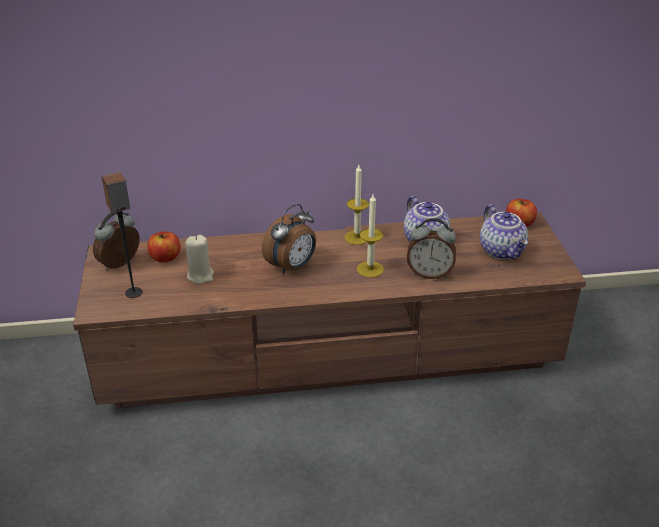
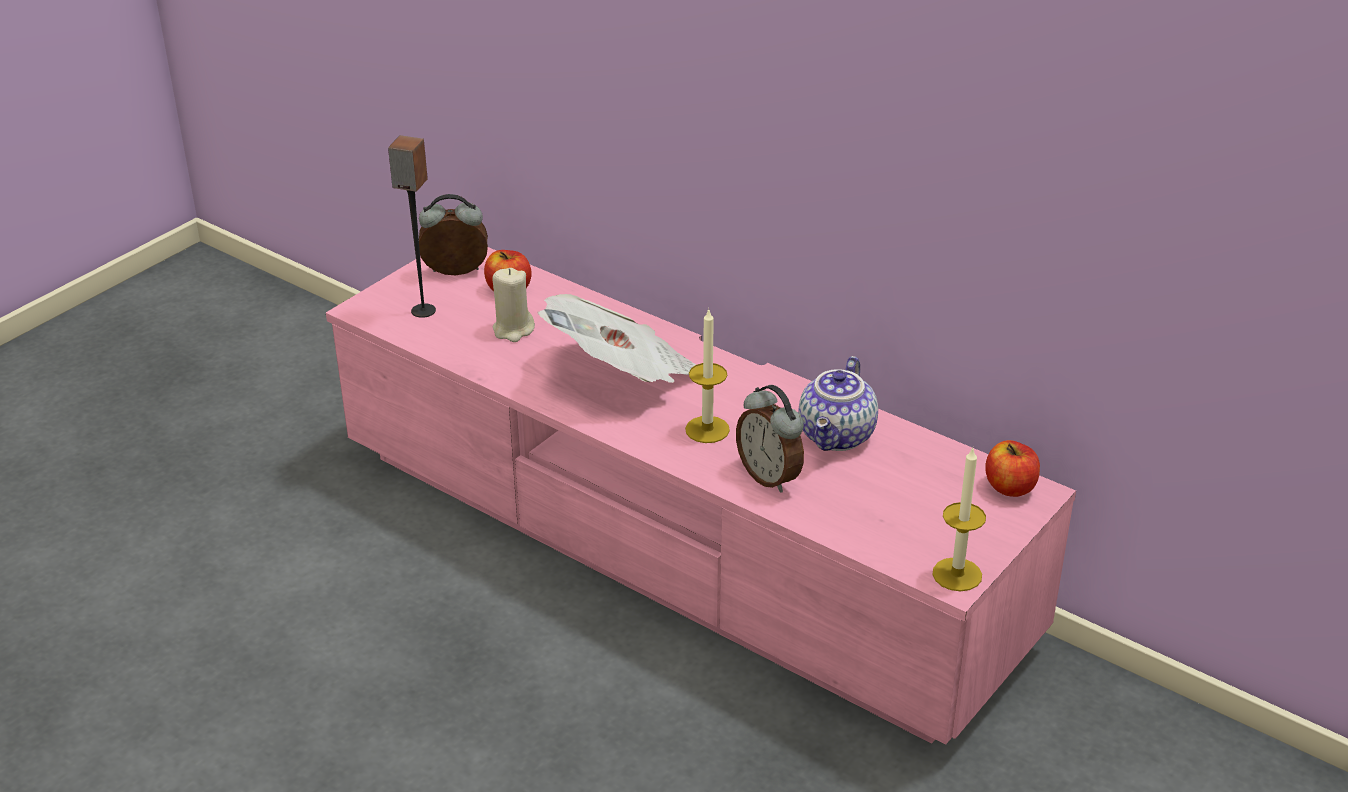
camera: 45 degrees right, 0 degrees up
(292, 267) = (623, 375): alarm clock -> newspaper
(330, 355) = (676, 548): brown tv stand -> pink tv stand
(357, 237) = (756, 383): candle -> candle (957, 574)
(502, 251) = (918, 507): teapot -> none

